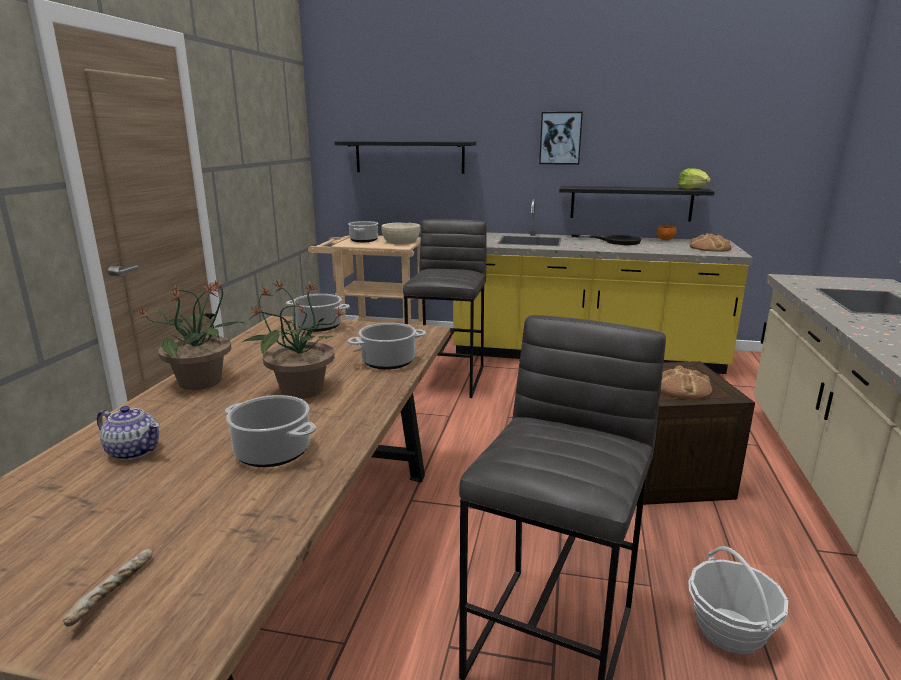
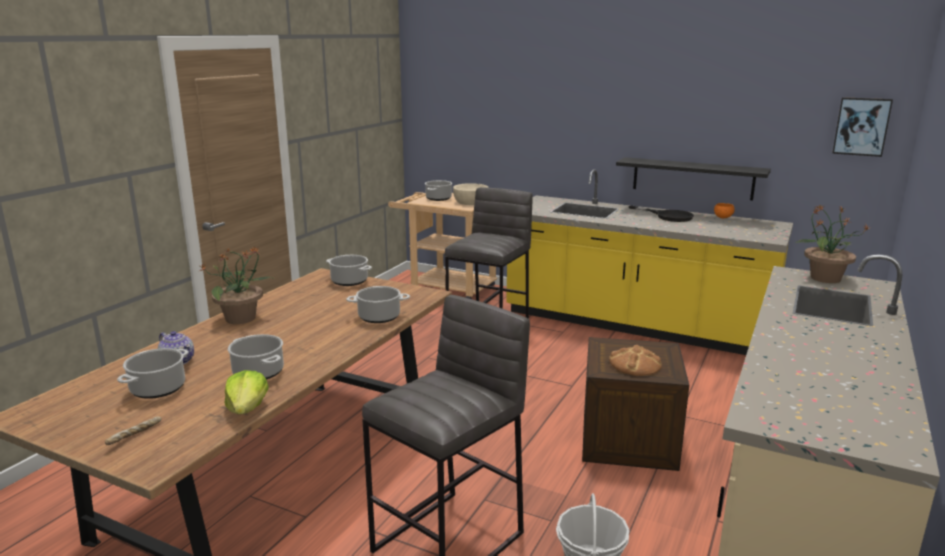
camera: 15 degrees right, 0 degrees up
(120, 500) = (158, 389): none -> cooking pot
(300, 390) = (302, 332): potted plant -> potted plant (824, 278)
(409, 157) = (487, 122): black shelf -> none
(560, 138) = (625, 112): picture -> picture (861, 126)
(692, 189) = (750, 169): lettuce -> lettuce (247, 408)
(709, 248) = (756, 231): bread -> none

